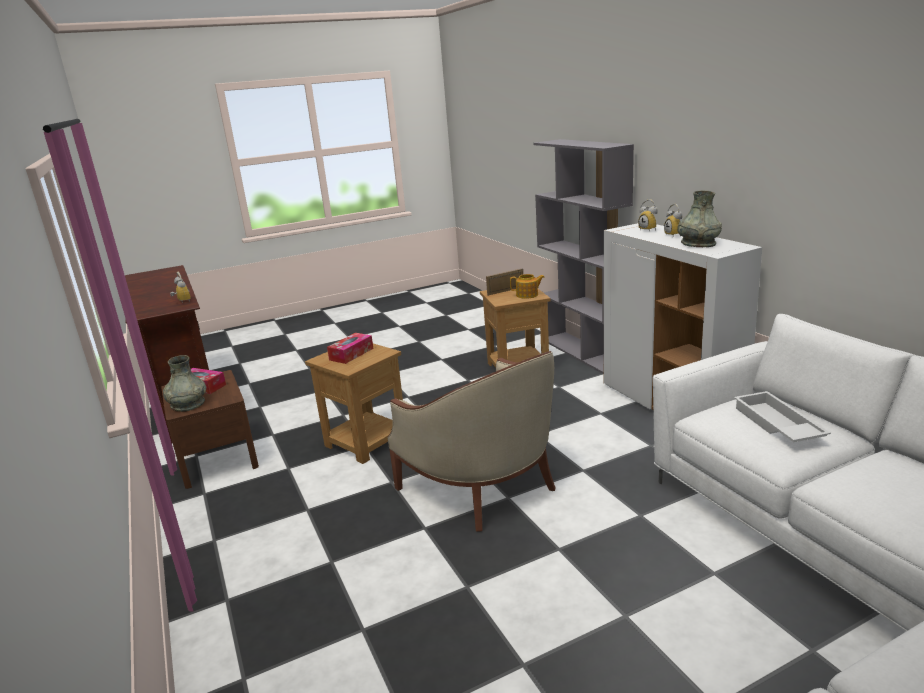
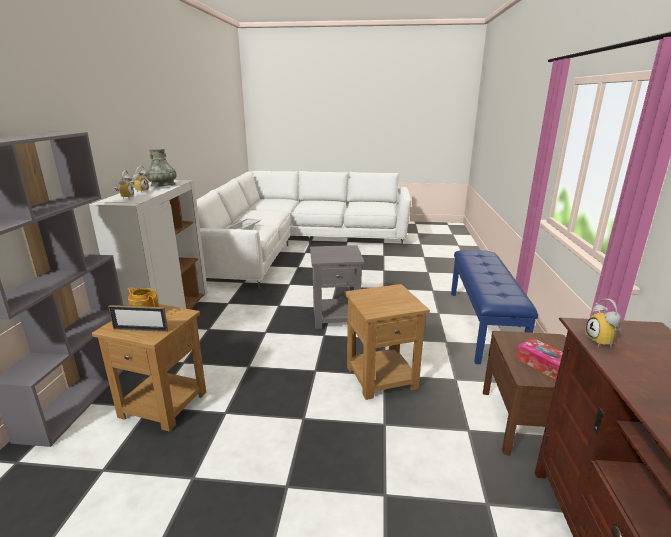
camera: 150 degrees left, 0 degrees up
(188, 404) = (550, 345): grey vase -> none
(249, 566) = (483, 325): none -> blue bench
(351, 354) = (385, 301): tissue box -> none
(481, 486) = (336, 317): beige armchair -> grey side table

